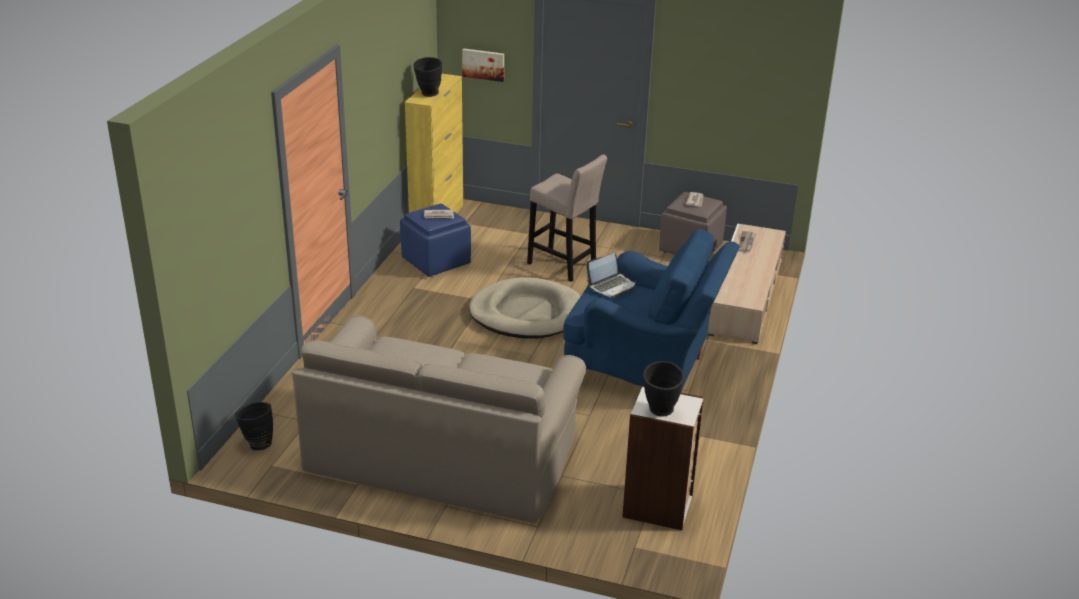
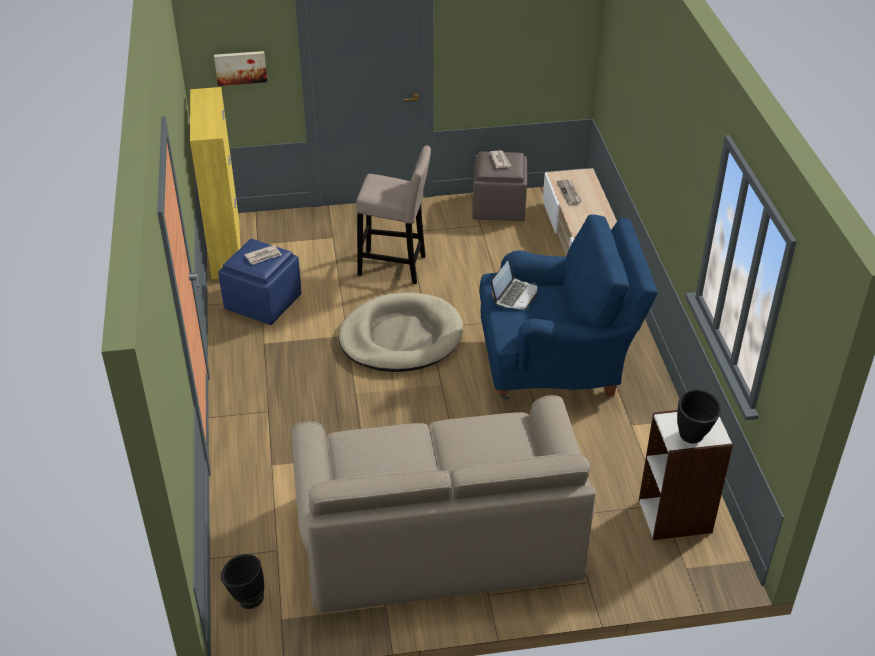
camera: 25 degrees left, 10 degrees up
(428, 95) = (208, 123): black vase -> none

